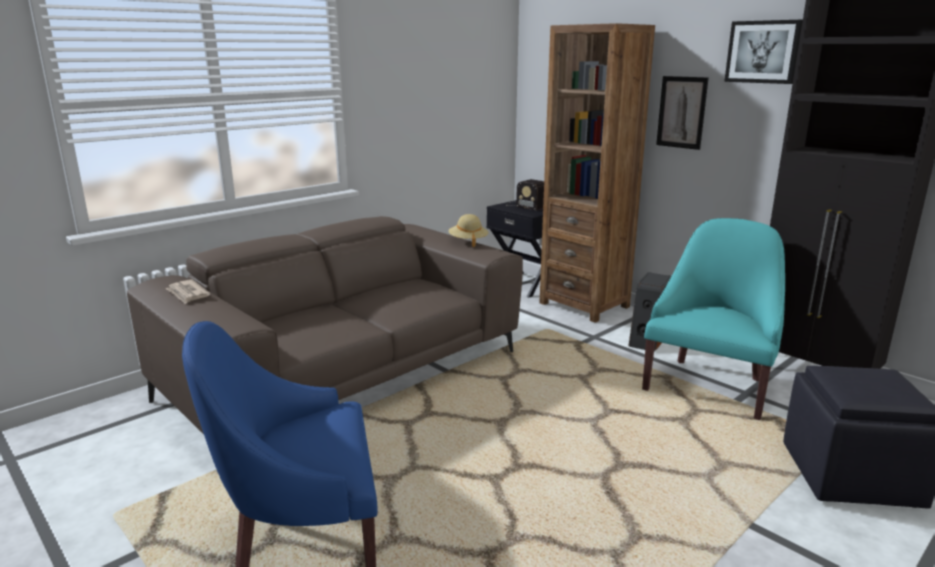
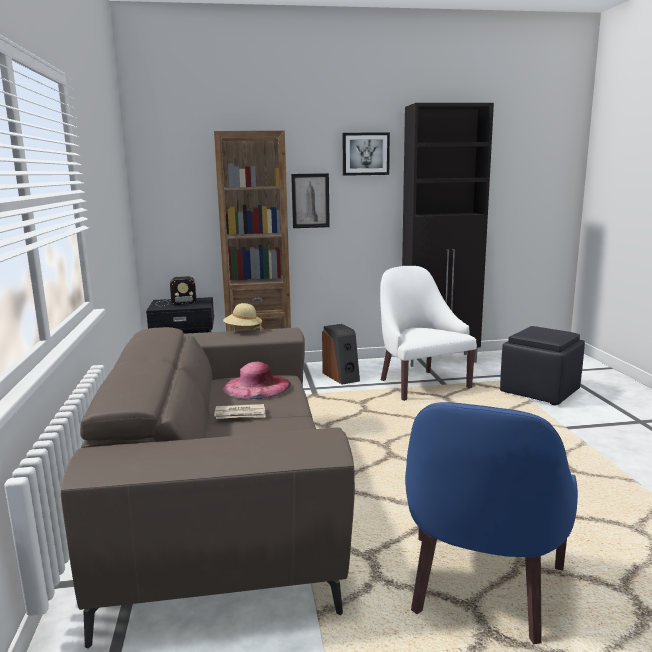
camera: 55 degrees left, 5 degrees down
(187, 294) = (177, 446): newspaper -> newspaper (240, 414)
(415, 294) = (256, 386): none -> pink hat
(709, 385) = (420, 384): turquoise armchair -> white armchair

